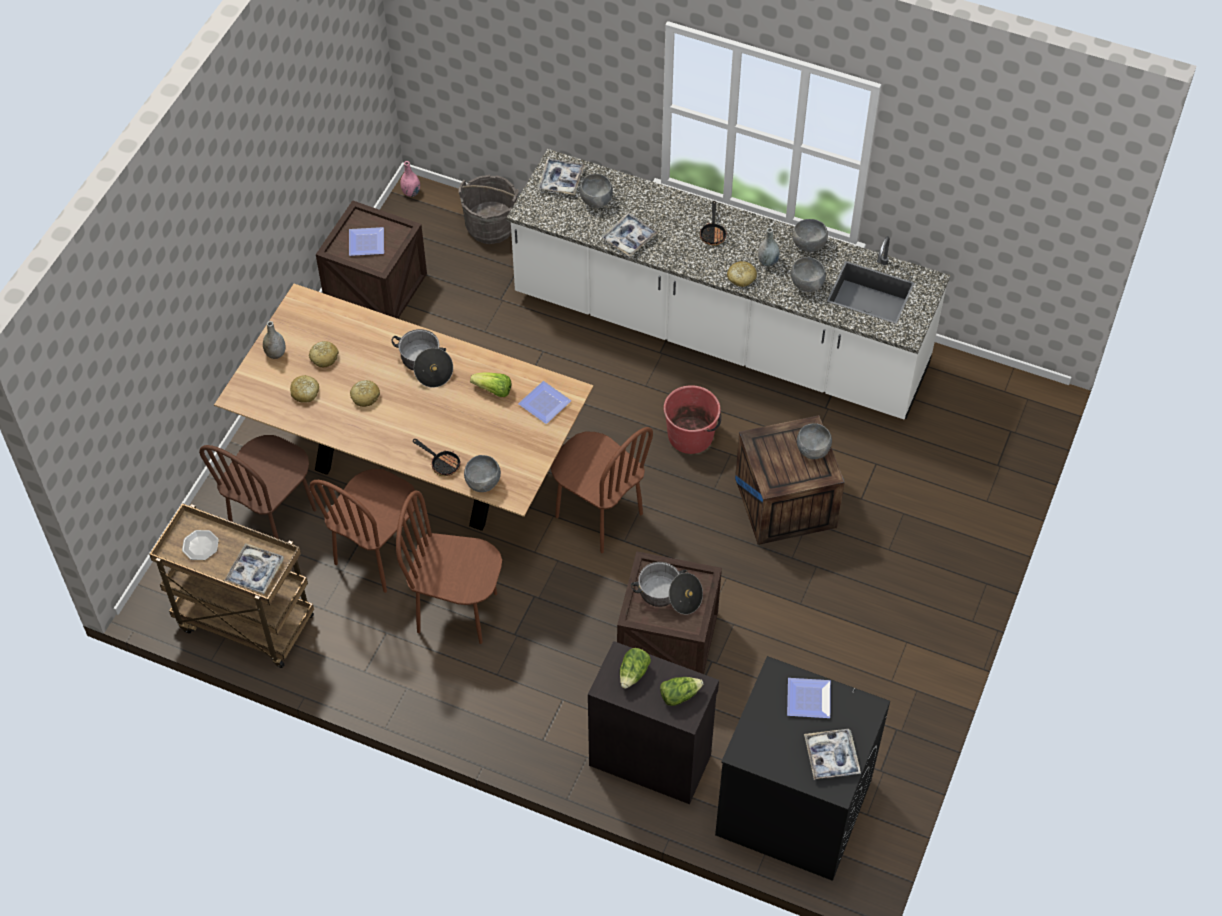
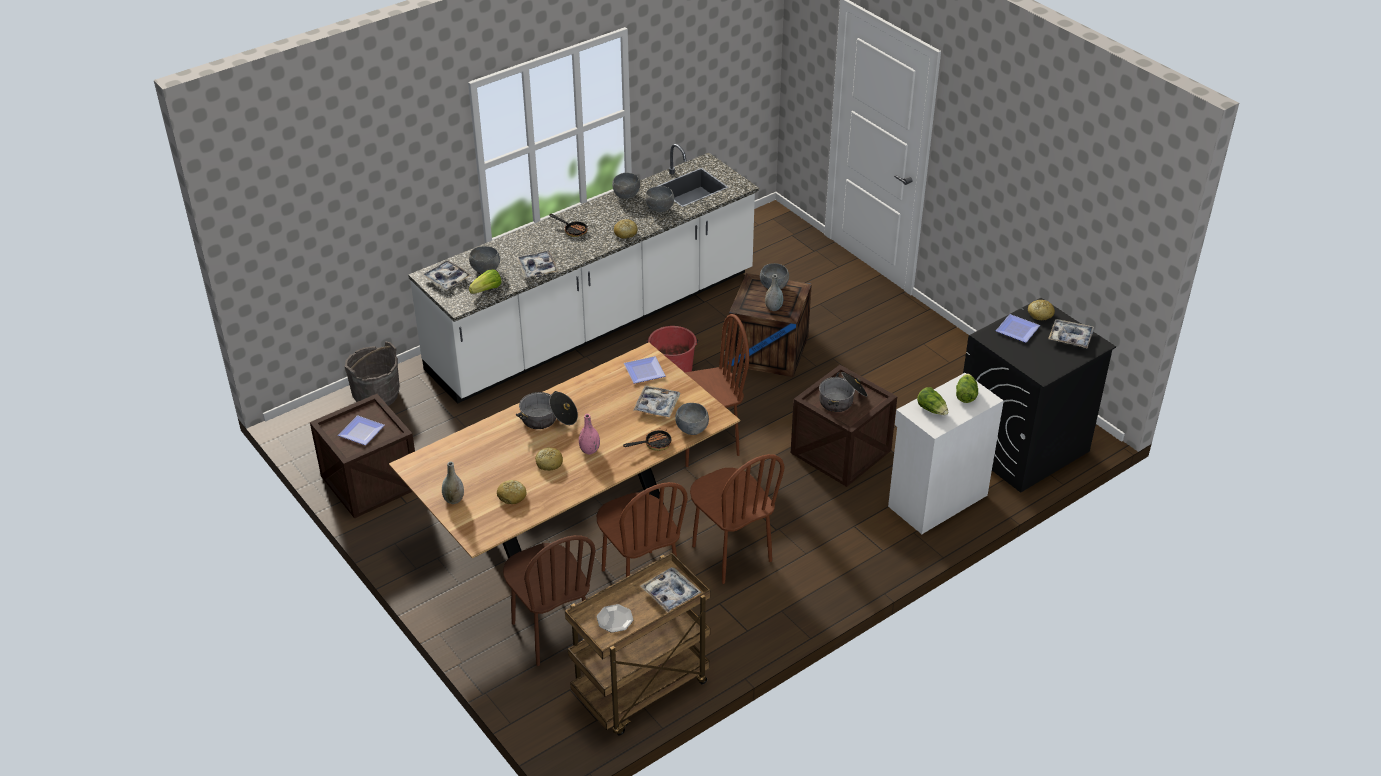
camera: 60 degrees left, 15 degrees down
(324, 357) = (486, 472): bread -> bread (1040, 314)
(411, 192) = (293, 425): pink vase -> pink vase (589, 450)
(457, 611) = (731, 554): brown chair -> brown chair turned 75 degrees counterclockwise
(493, 390) = (608, 392): lettuce -> lettuce (487, 290)
(500, 438) = (657, 405): none -> tray
(650, 758) = (936, 500): black cabinet -> white cabinet
(767, 262) = (623, 217): grey vase -> grey vase (773, 308)

